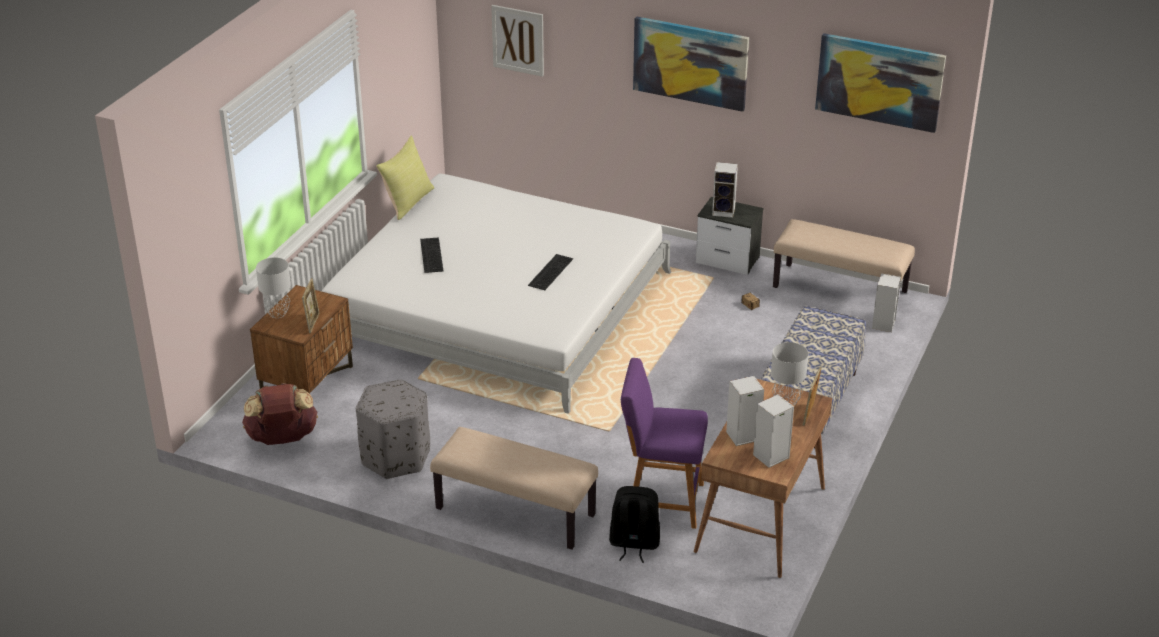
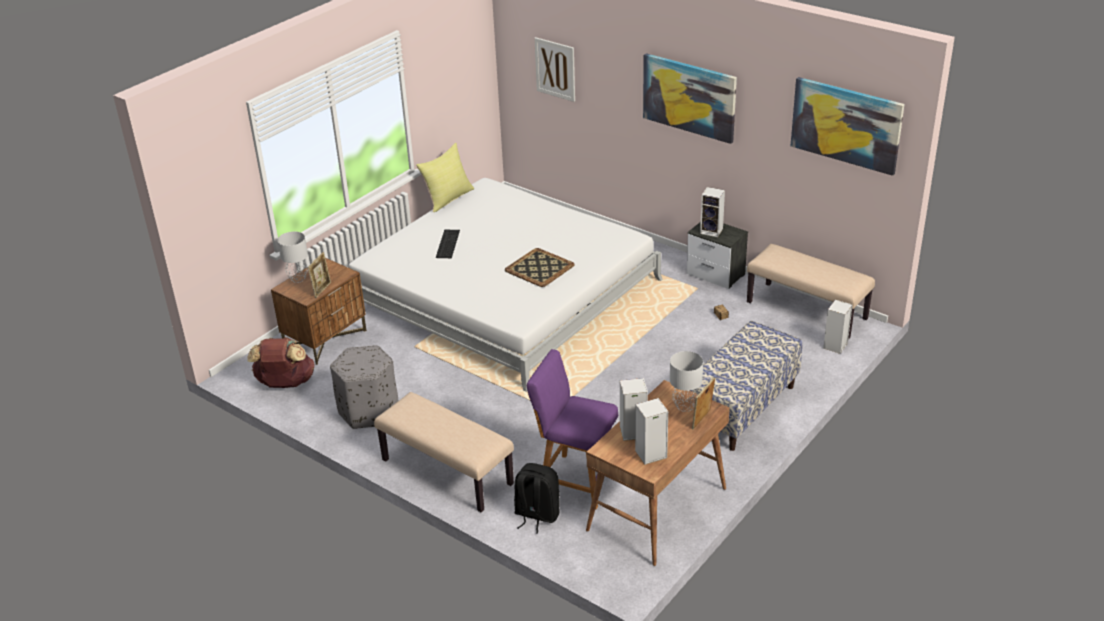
camera: 15 degrees right, 0 degrees up
(550, 271) = (539, 267): keyboard -> tray

